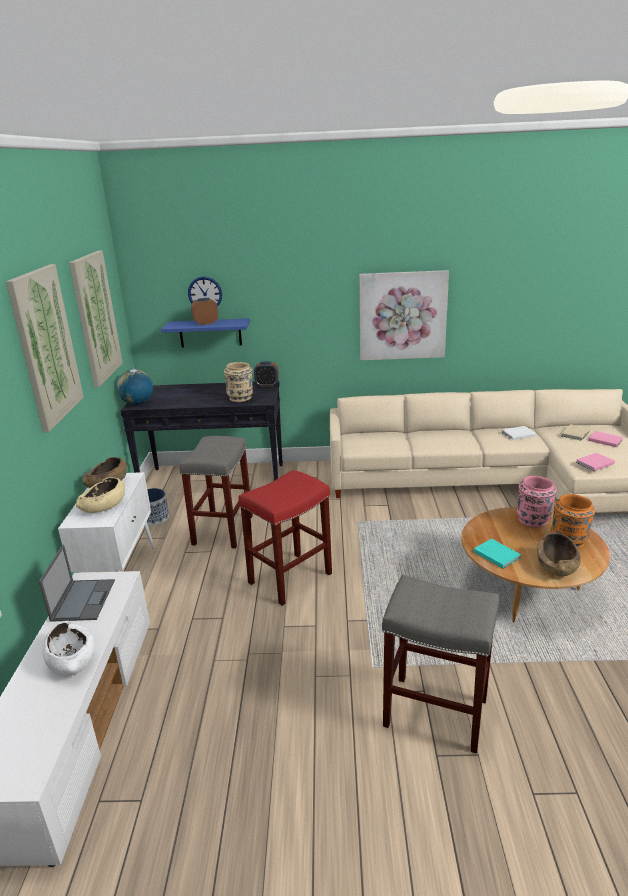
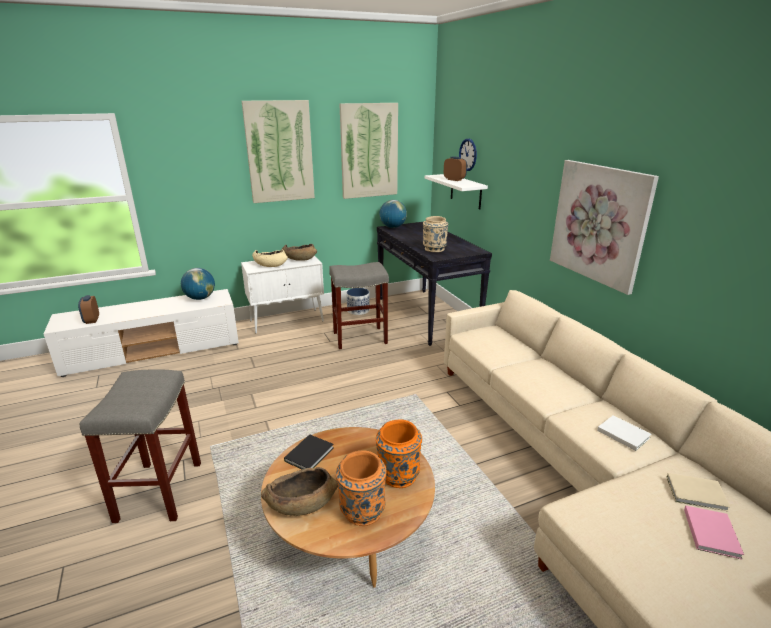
camera: 65 degrees right, 0 degrees up
(71, 660) = (145, 311): white bowl -> none
(83, 599) = (200, 298): laptop -> globe
(210, 333) = (466, 191): blue shelf -> white shelf
(267, 385) = (474, 251): alarm clock -> alarm clock (92, 320)
(290, 577) = (312, 381): red stool -> none
(496, 554) = (310, 454): turquoise book -> black book
(533, 520) = (398, 476): pink vase -> orange vase
(593, 463) = (599, 520): pink book -> none

